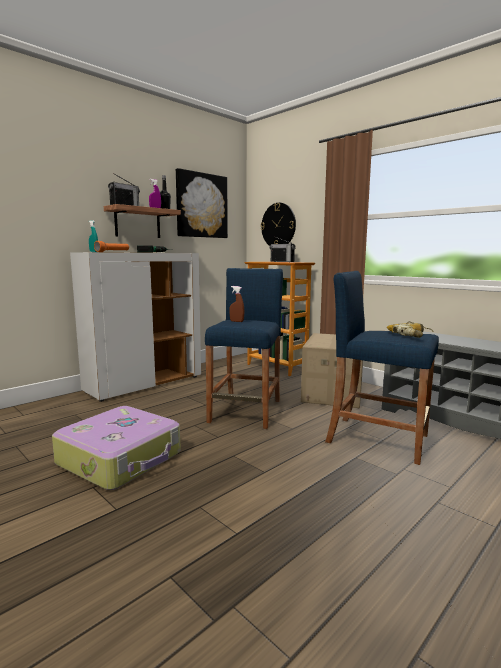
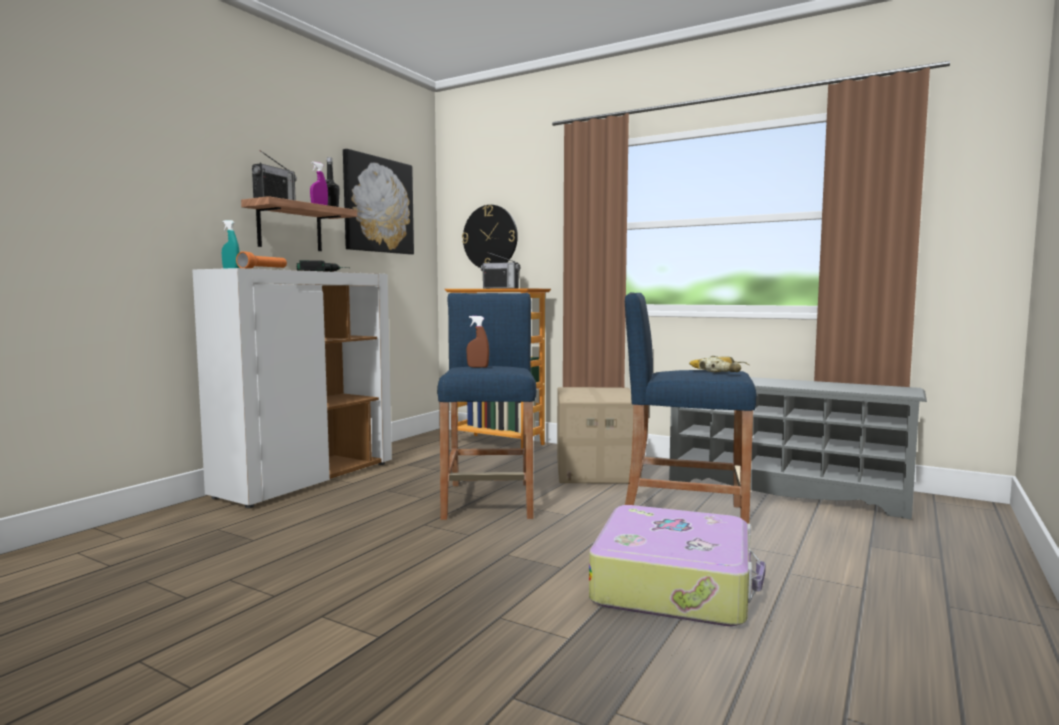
camera: 15 degrees left, 5 degrees down
(121, 459) = (341, 577): suitcase -> suitcase (674, 585)

